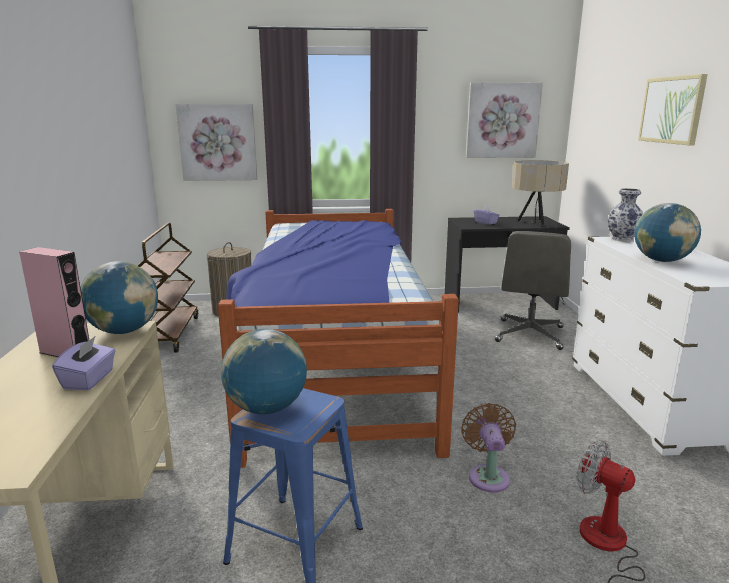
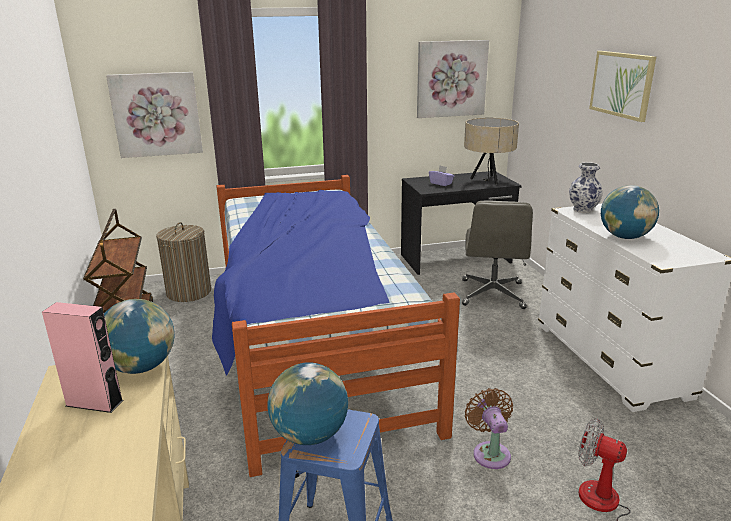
camera: 10 degrees left, 5 degrees up
(89, 380) = (138, 435): purple tissue box -> none

